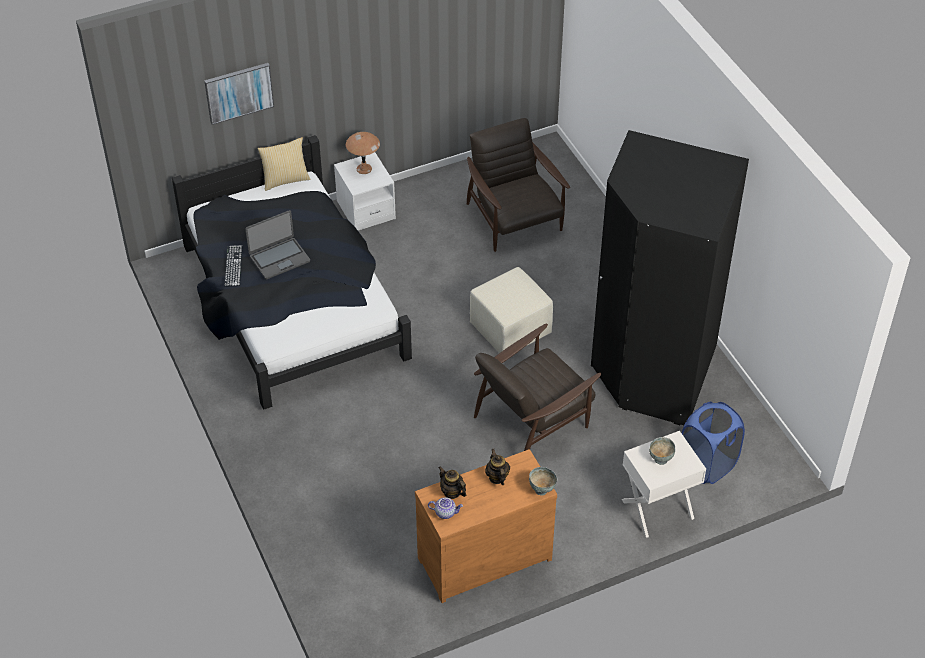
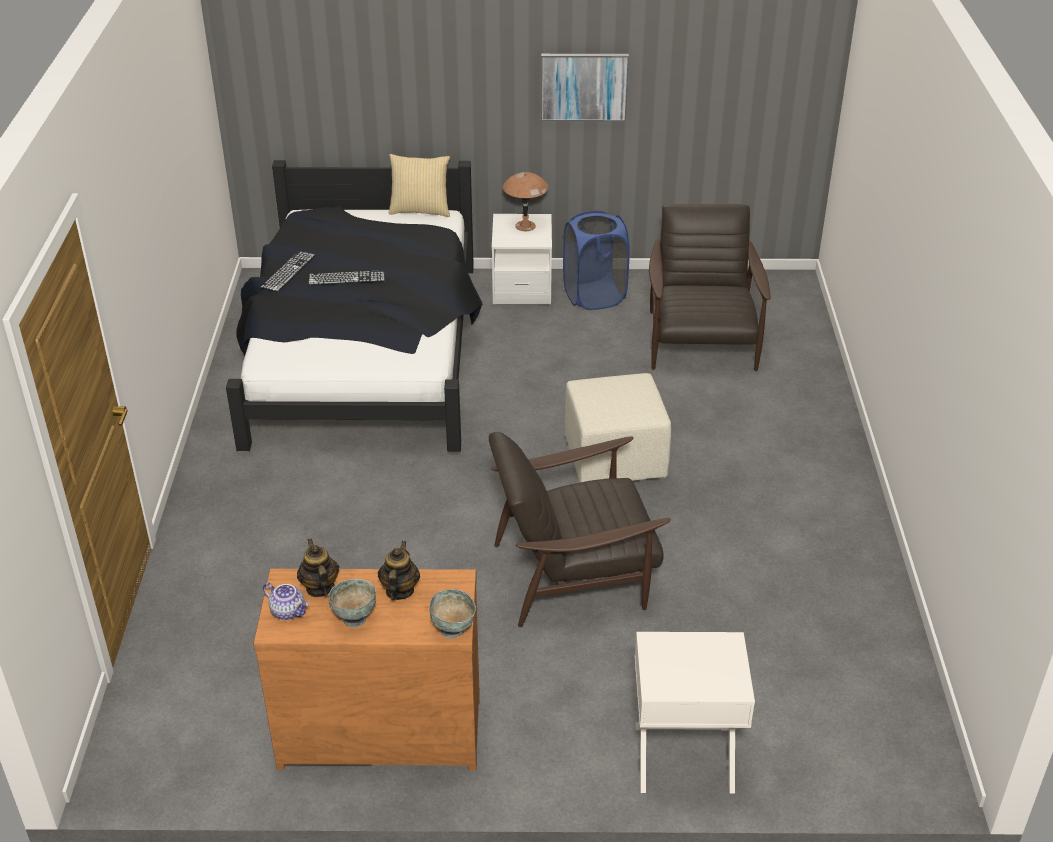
camera: 25 degrees right, 10 degrees down
(239, 92) = (370, 63): picture -> picture (584, 86)
(279, 258) = (346, 278): laptop -> keyboard
(651, 369) = (785, 566): black wardrobe -> none
(660, 459) = (687, 662): grey bowl -> grey bowl (354, 618)
(707, 465) = (799, 722): blue laundry basket -> blue laundry basket (594, 296)

